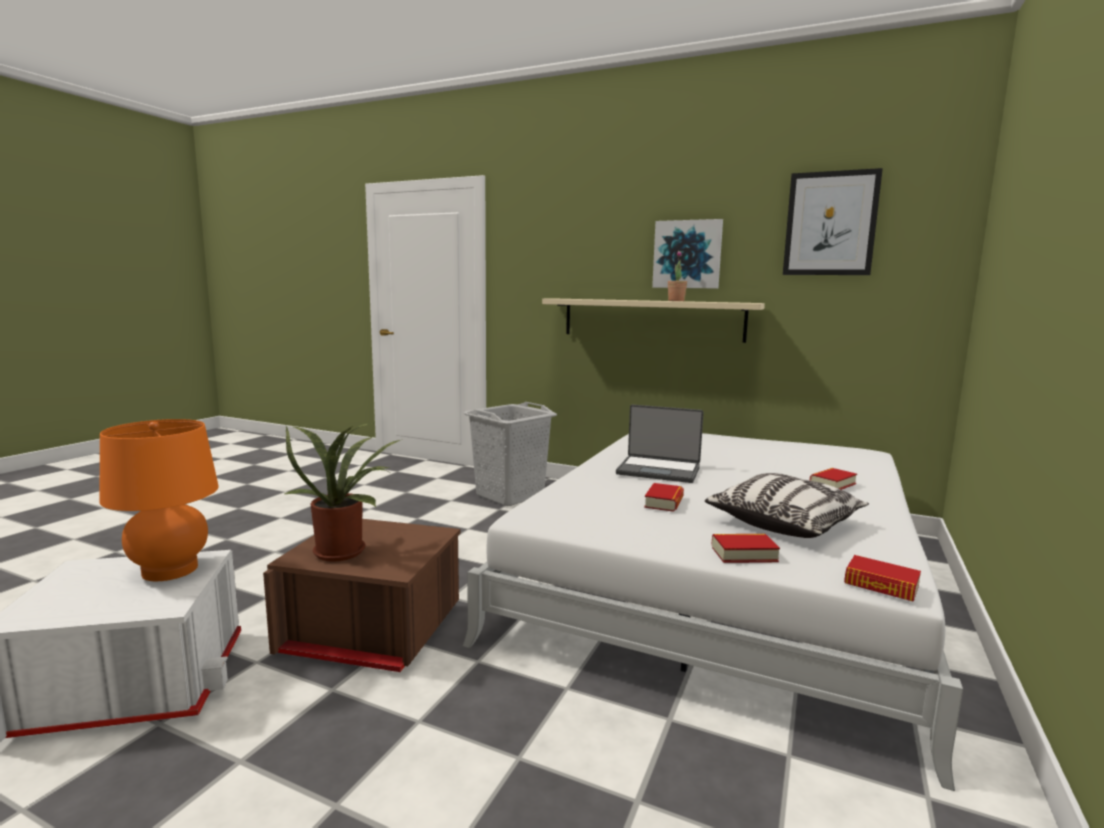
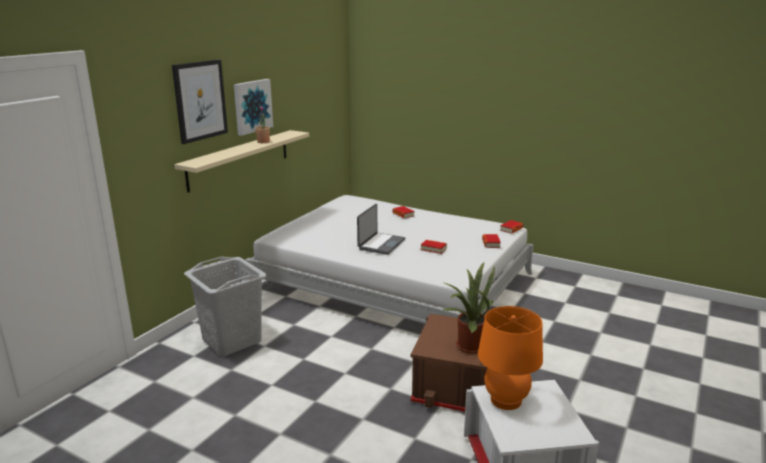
camera: 85 degrees left, 10 degrees up
(784, 523) = (455, 232): pillow -> none
(830, 224) = (308, 76): picture -> picture (200, 100)

